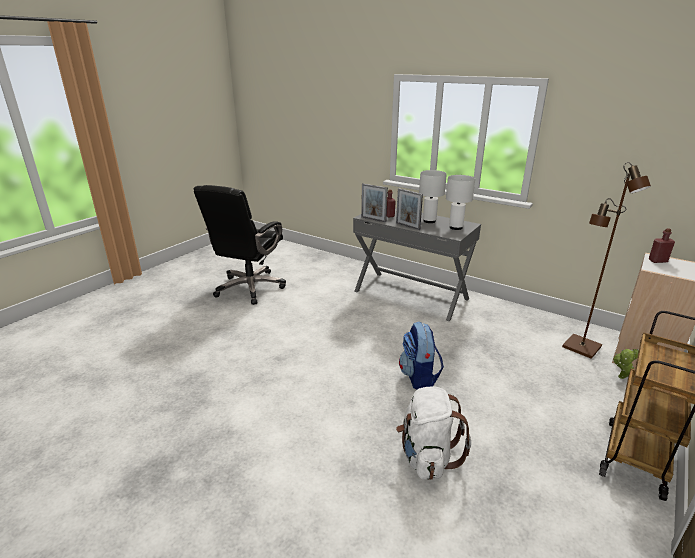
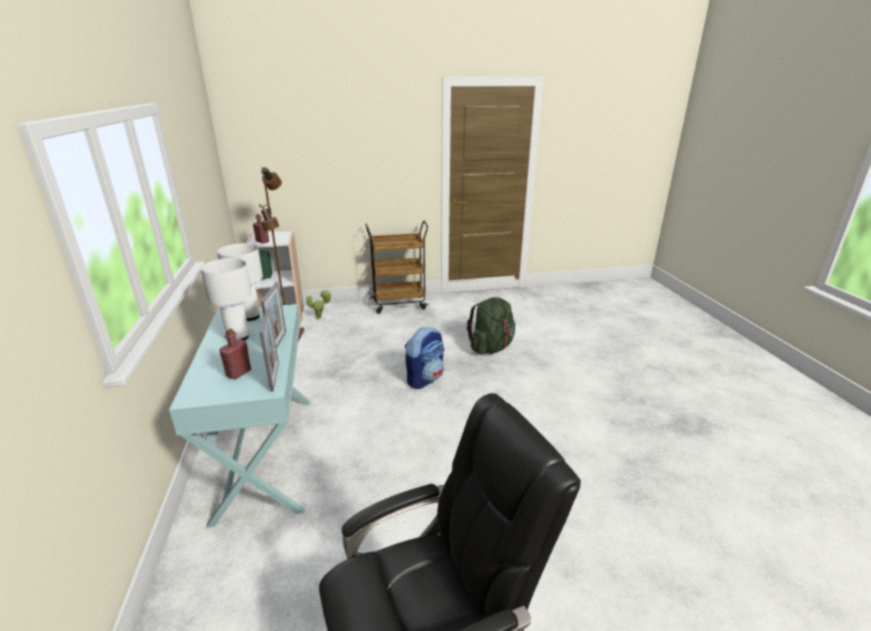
camera: 135 degrees left, 0 degrees up
(411, 295) = (266, 454): grey desk -> turquoise desk
(427, 457) = (491, 347): white backpack -> green backpack

